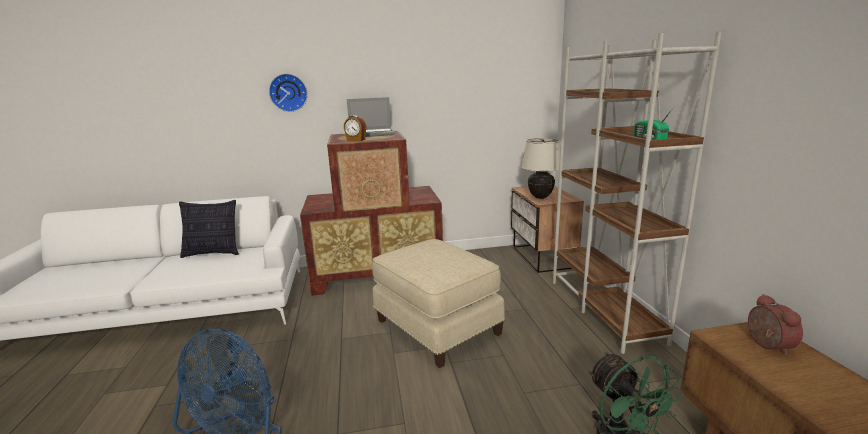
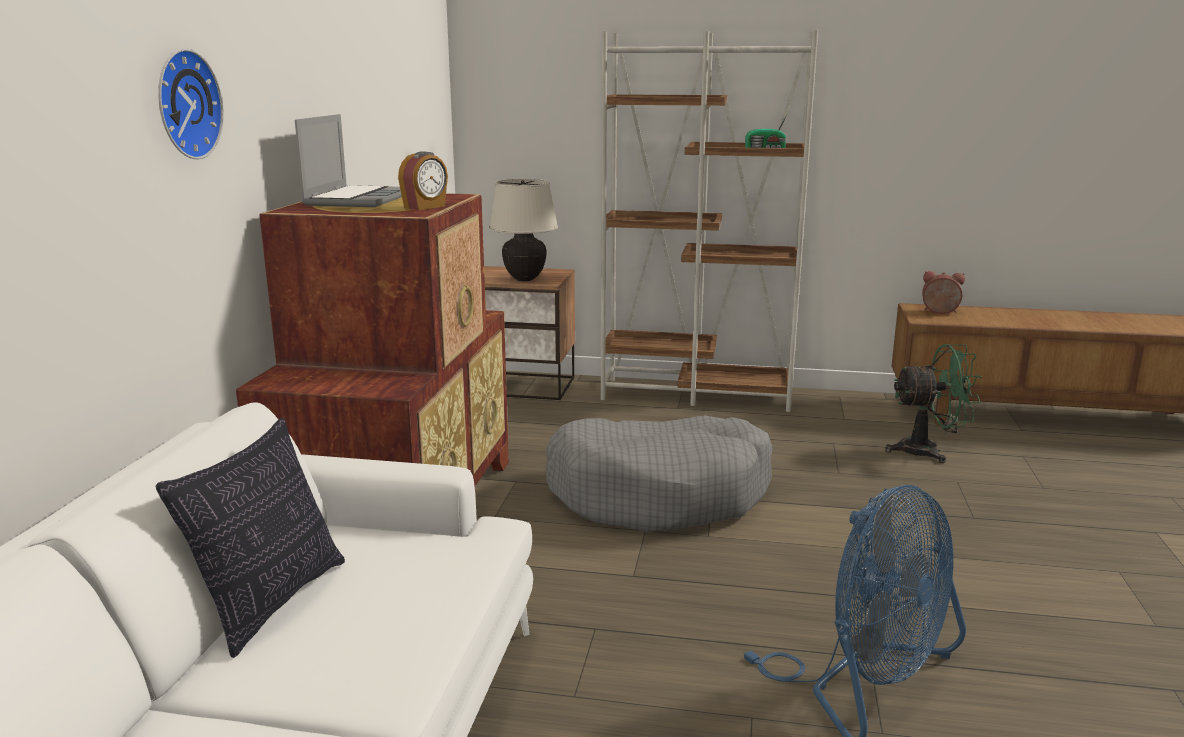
camera: 70 degrees left, 0 degrees up
(436, 328) = (660, 494): beige ottoman -> grey dog bed

